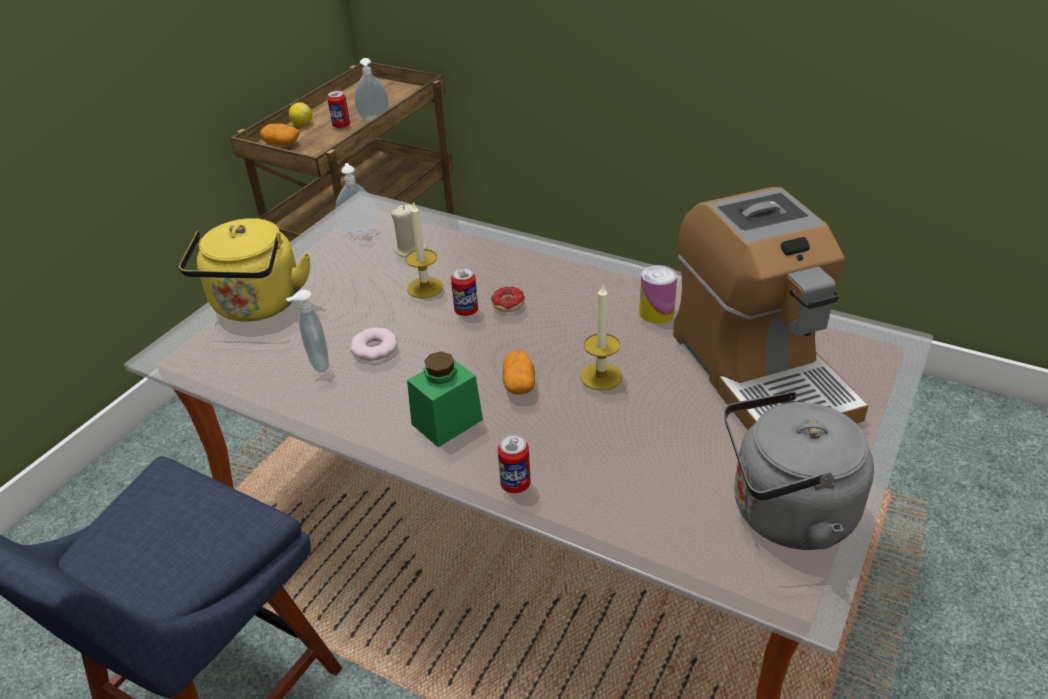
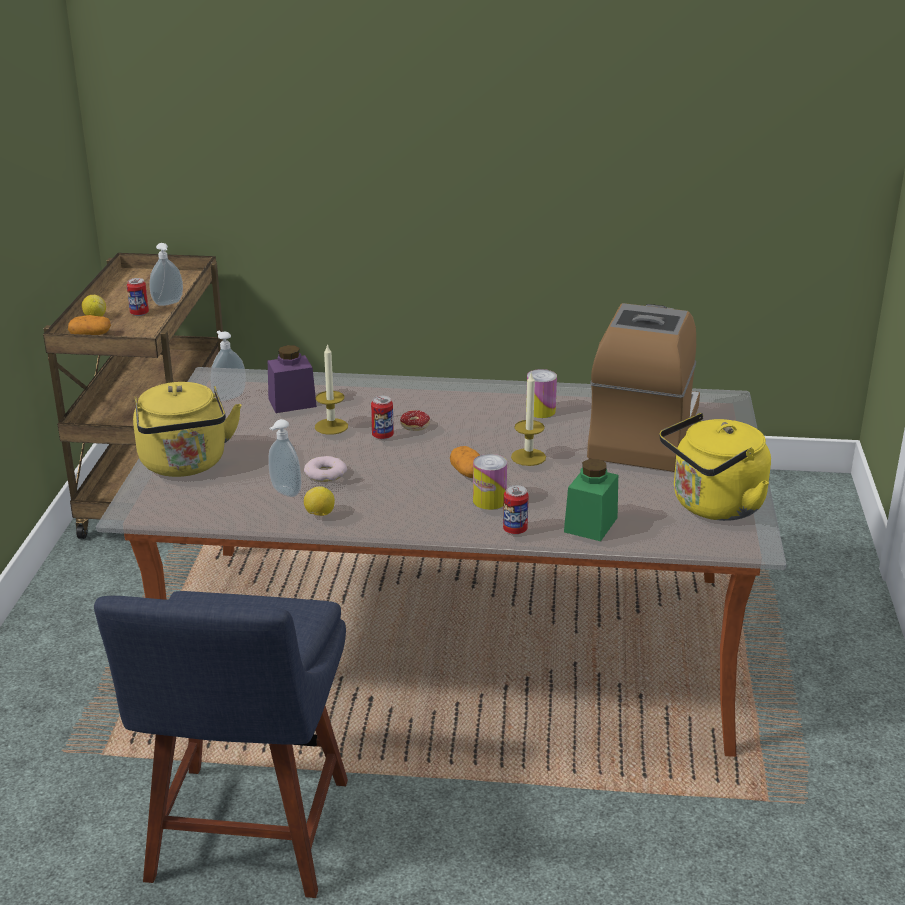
camera: 25 degrees left, 10 degrees down
(328, 403) = (319, 514): none -> lemon
(410, 250) = (292, 403): beige candle -> purple jar
(447, 422) = (430, 506): green jar -> green jar (590, 525)
(516, 431) = (489, 501): none -> can
(759, 372) = (643, 434): coffee machine -> coffee machine turned 120 degrees counterclockwise
(785, 514) = (713, 506): grey kettle -> yellow kettle

